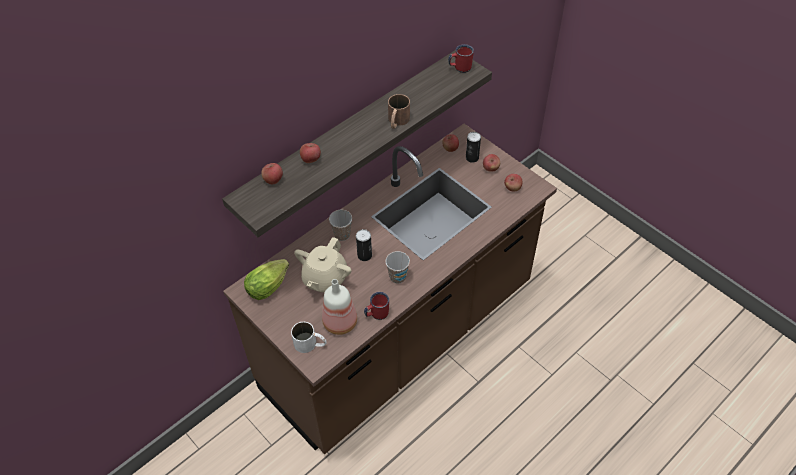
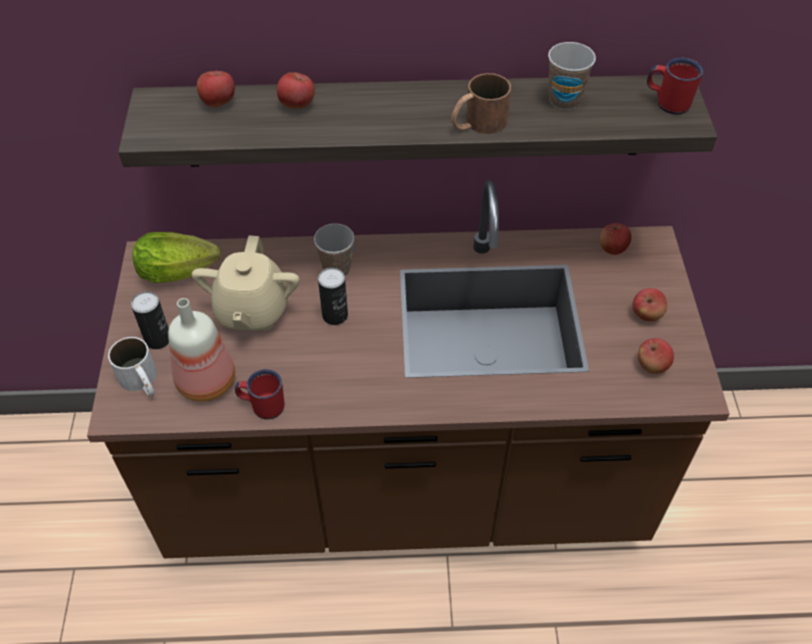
camera: 40 degrees right, 0 degrees up
(325, 279) = (252, 311): beige teapot -> beige teapot turned 60 degrees counterclockwise
(397, 277) = (345, 375): cup -> cup (564, 100)
(472, 158) = (632, 281): can -> can (158, 339)

